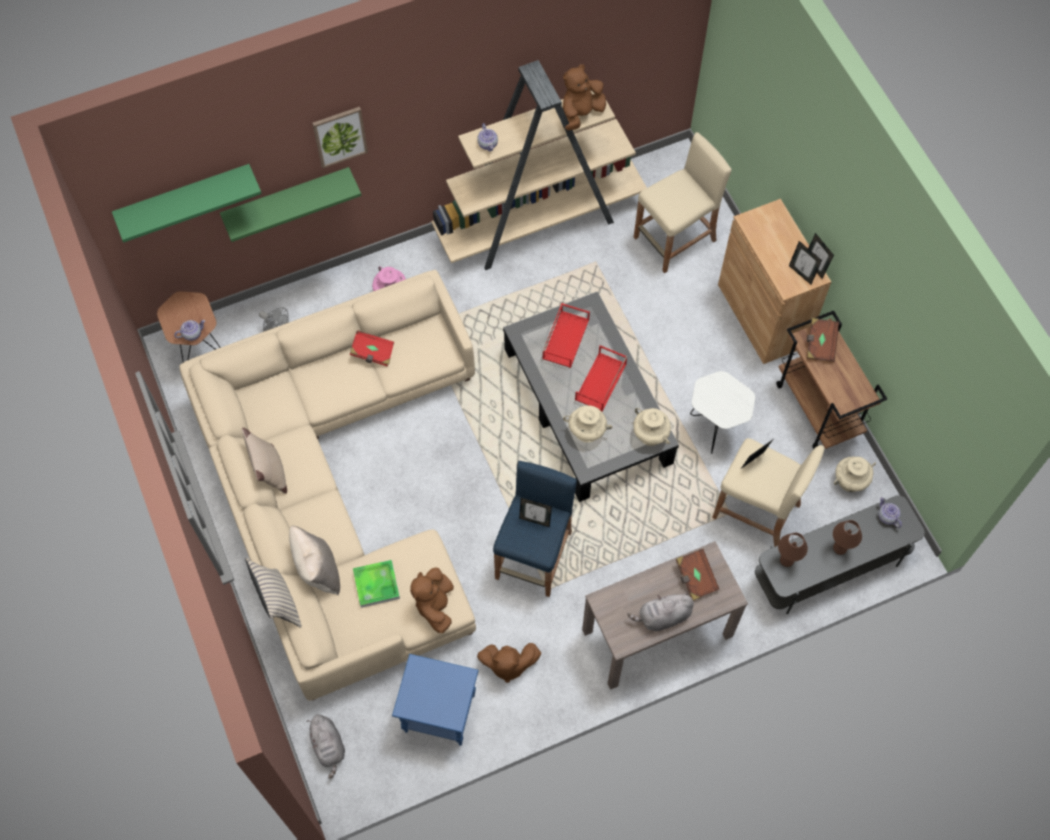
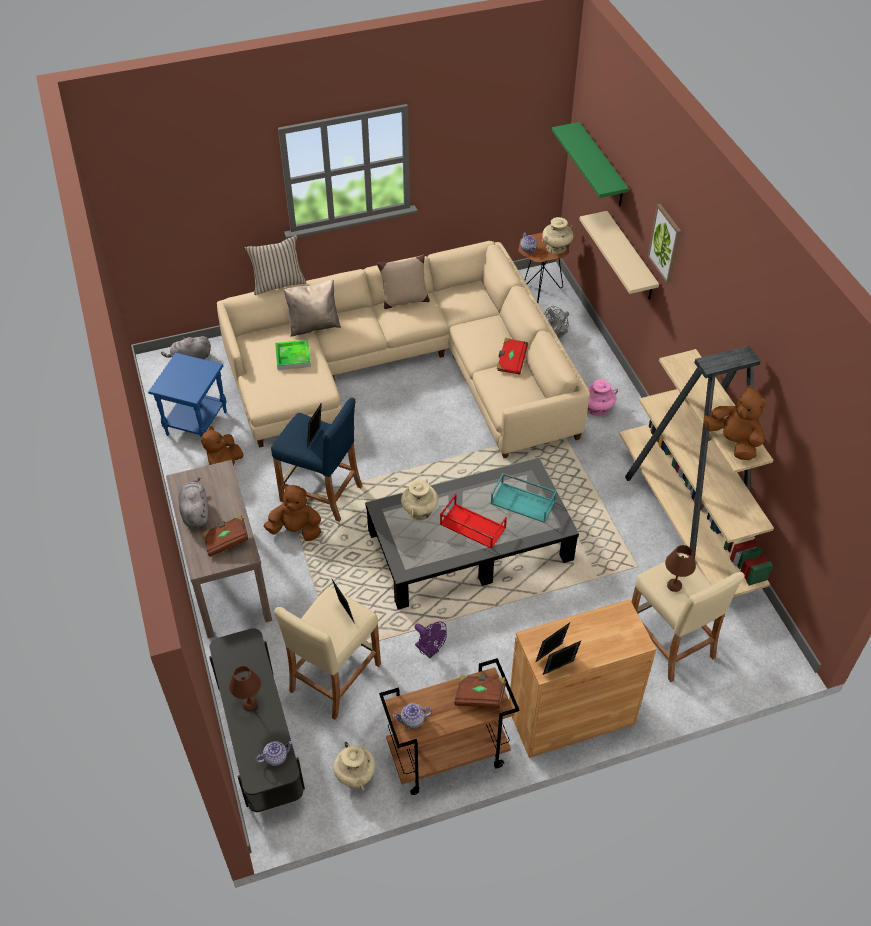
camera: 95 degrees right, 15 degrees down
(287, 198) = (630, 257): green shelf -> beige shelf
(435, 605) = (268, 392): brown plush toy -> brown plush toy (296, 530)
(488, 144) = (687, 369): teapot -> teapot (412, 720)
(565, 338) = (523, 502): red tray -> turquoise tray
(650, 434) = (410, 560): beige vase -> beige vase (556, 247)
(714, 431) = (430, 650): white side table -> purple fan
(786, 560) = (247, 652): brown table lamp -> brown table lamp (673, 585)

